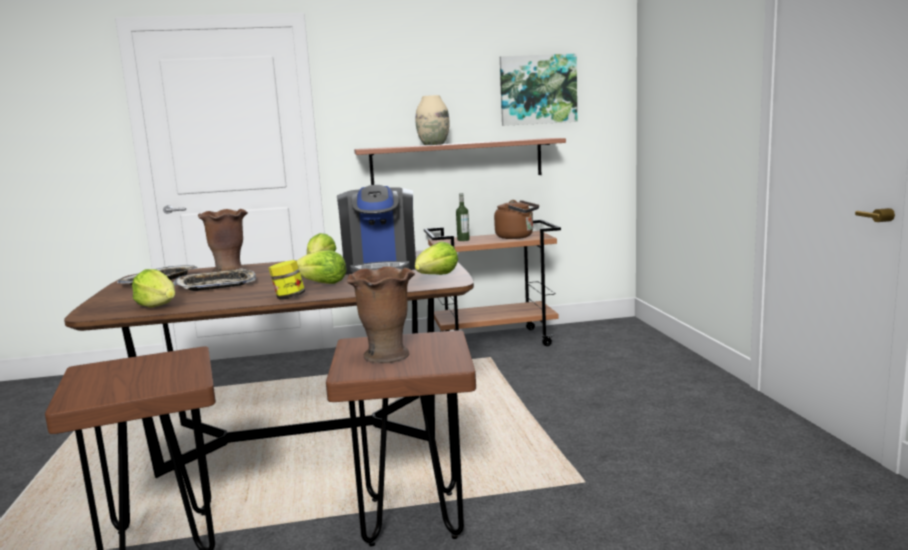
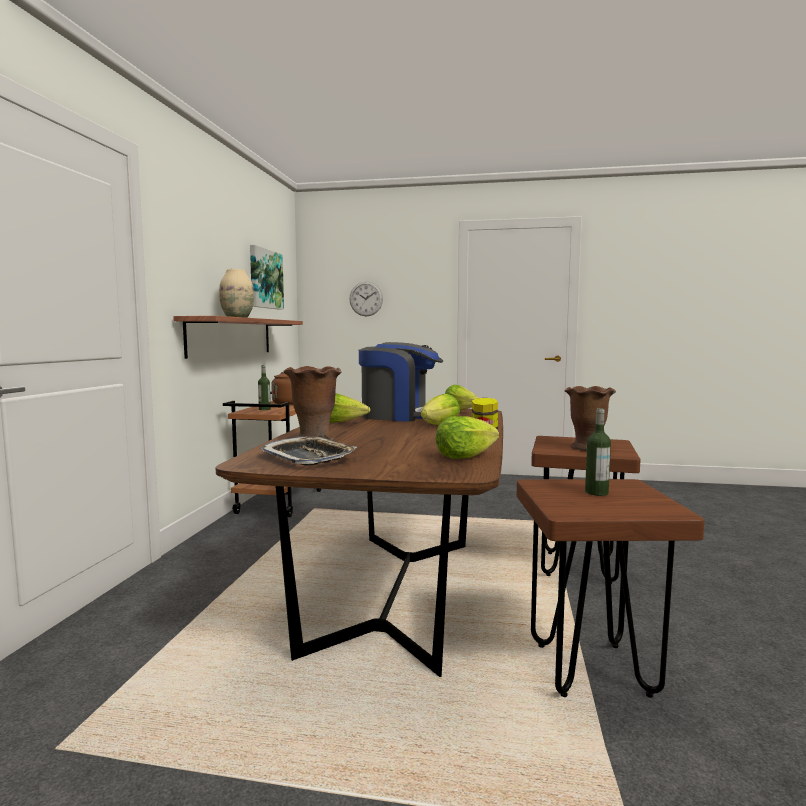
camera: 70 degrees left, 5 degrees down
(151, 373) = (596, 492): none -> bottle
(216, 285) = (388, 444): tray -> none
(680, 98) = (366, 298): none -> wall clock

